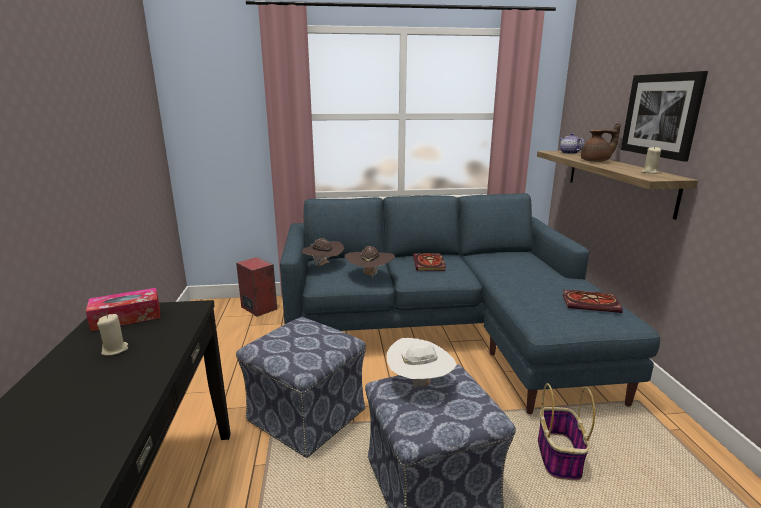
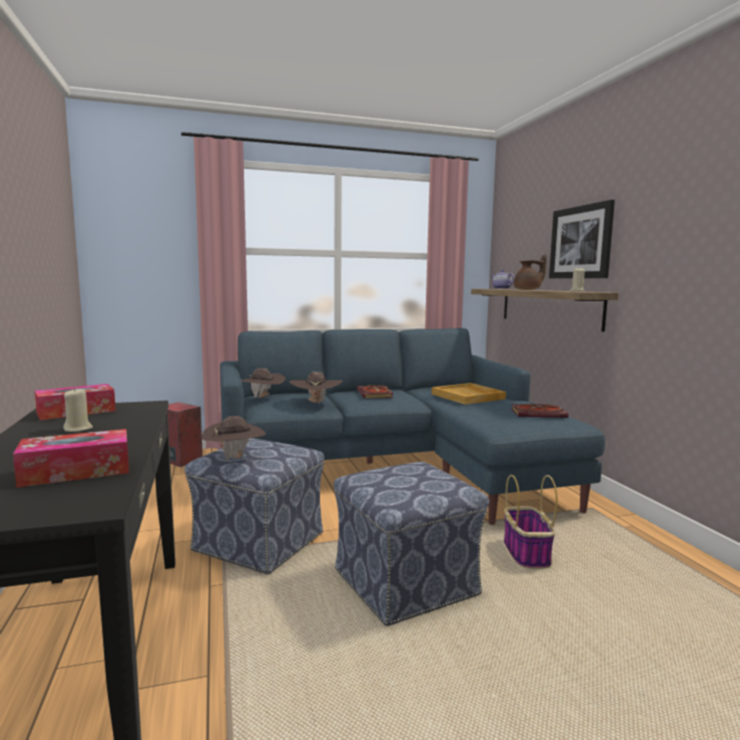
camera: 10 degrees left, 10 degrees down
(80, 434) = (76, 471): none -> tissue box
(279, 349) = (235, 458): none -> brown hat
(420, 383) = (390, 472): white hat -> none
(522, 271) = (468, 396): none -> beige tray

